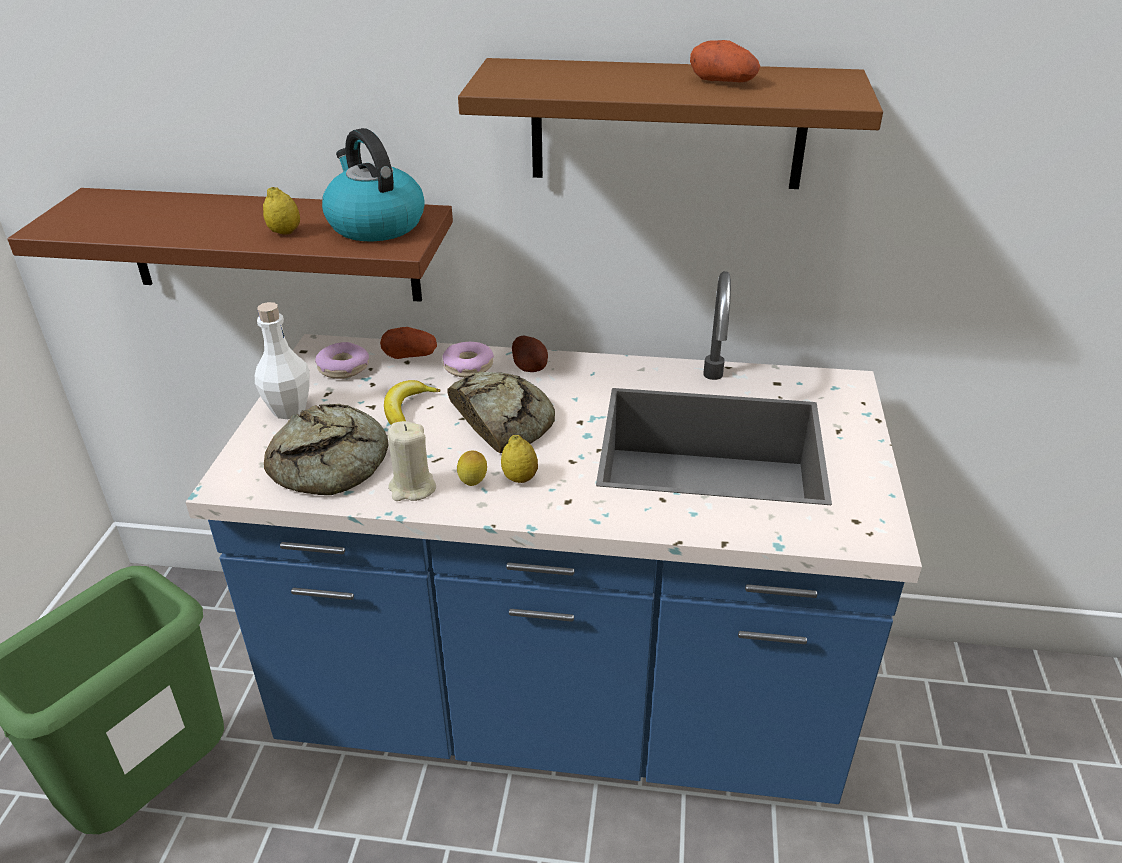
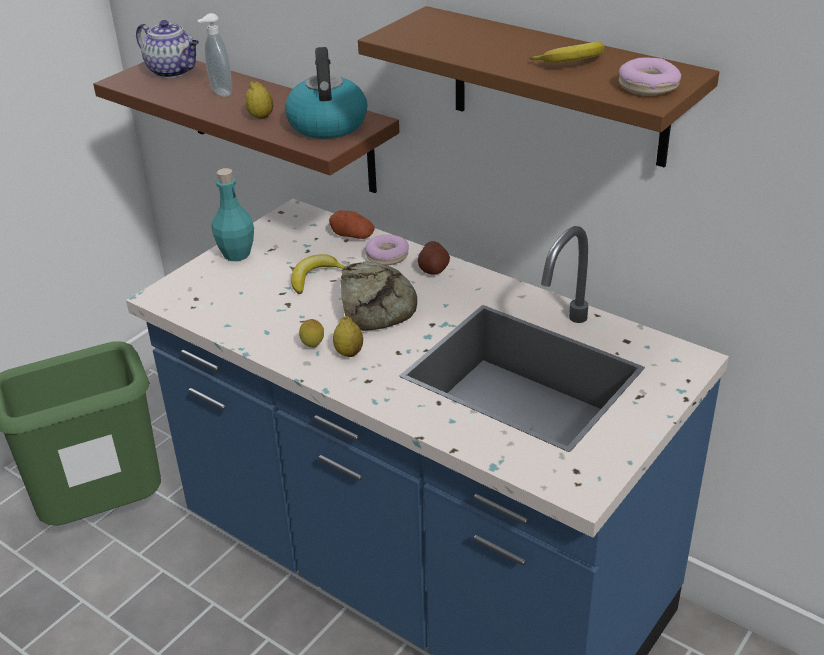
camera: 30 degrees right, 0 degrees up
(114, 206) = (173, 71): none -> teapot
(202, 217) = (219, 93): none -> soap dispenser
(289, 410) = (236, 254): white bottle -> turquoise bottle
(334, 462) = (235, 301): bread -> none
(343, 368) = (297, 233): donut -> donut (648, 87)
(412, 488) = (270, 336): beige candle -> none
(723, 82) = (572, 62): potato -> banana

